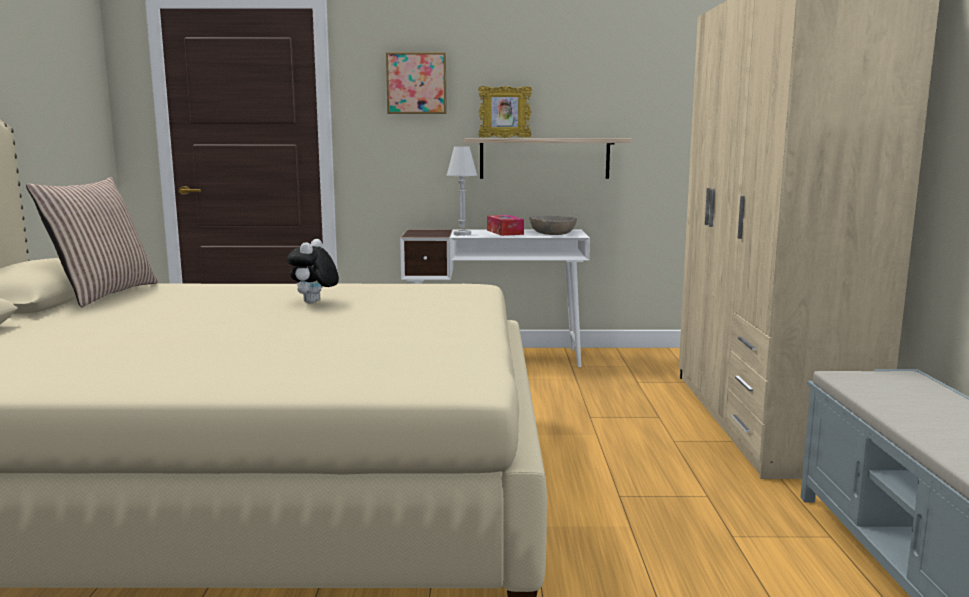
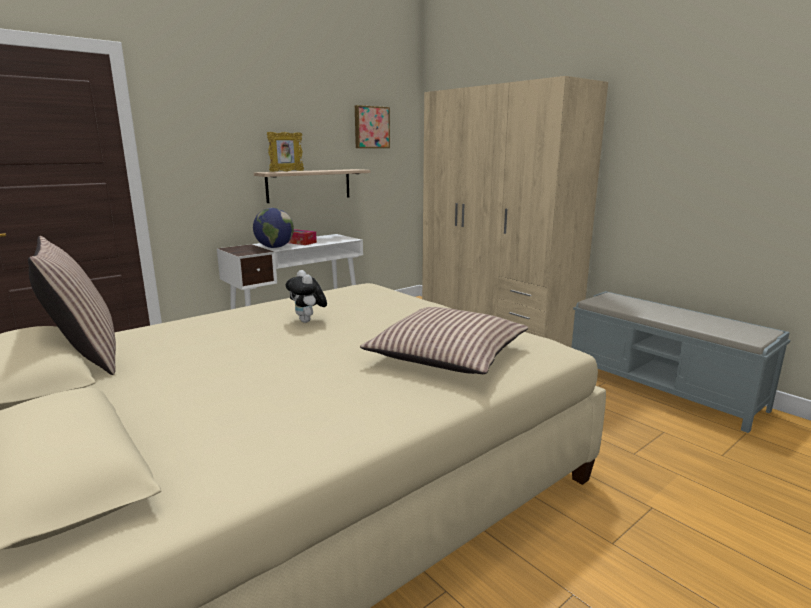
camera: 40 degrees left, 5 degrees up
(327, 355) = (447, 355): none -> pillow
(416, 83) = (212, 128): picture -> picture (371, 127)
(462, 234) = (274, 247): white table lamp -> globe
(553, 234) = (333, 239): grey bowl -> none

